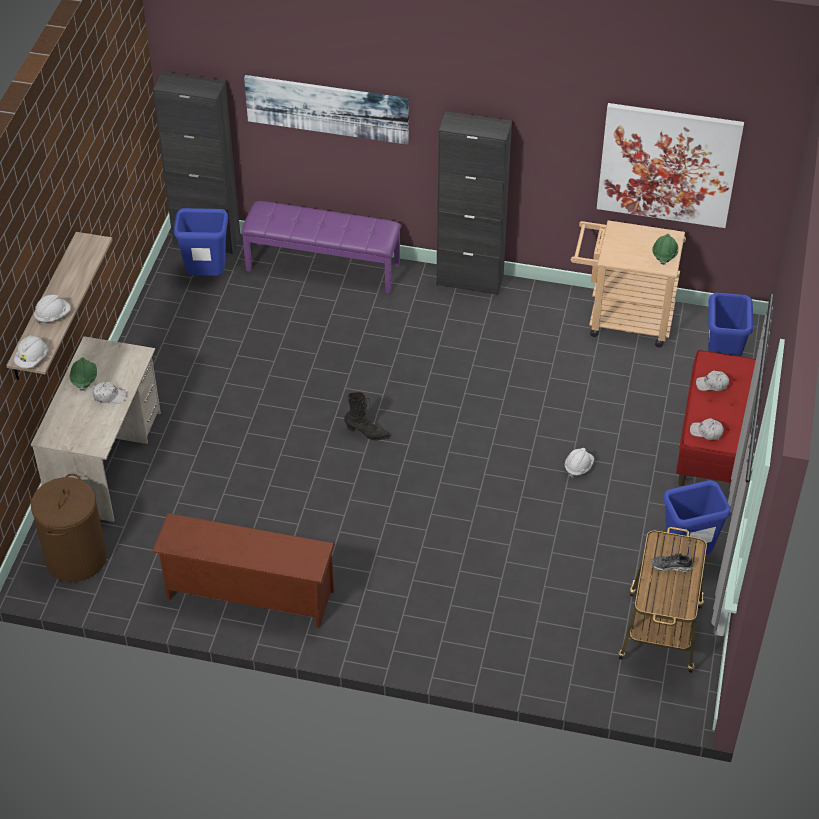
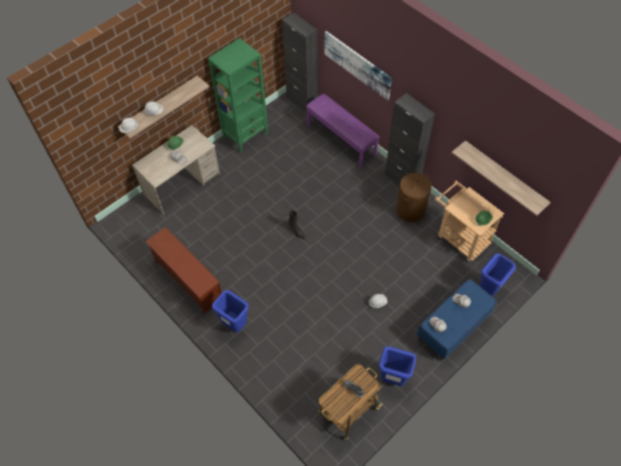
camera: 35 degrees right, 10 degrees up
(76, 557) = (137, 222): brown laundry basket -> brown laundry basket (410, 210)
(154, 334) = (246, 135): none -> green bookcase
(207, 277) = (288, 119): blue trash can -> blue trash can (235, 325)
(668, 164) = (504, 175): picture -> shelf
(713, 443) = (453, 328): red bench -> blue bench

